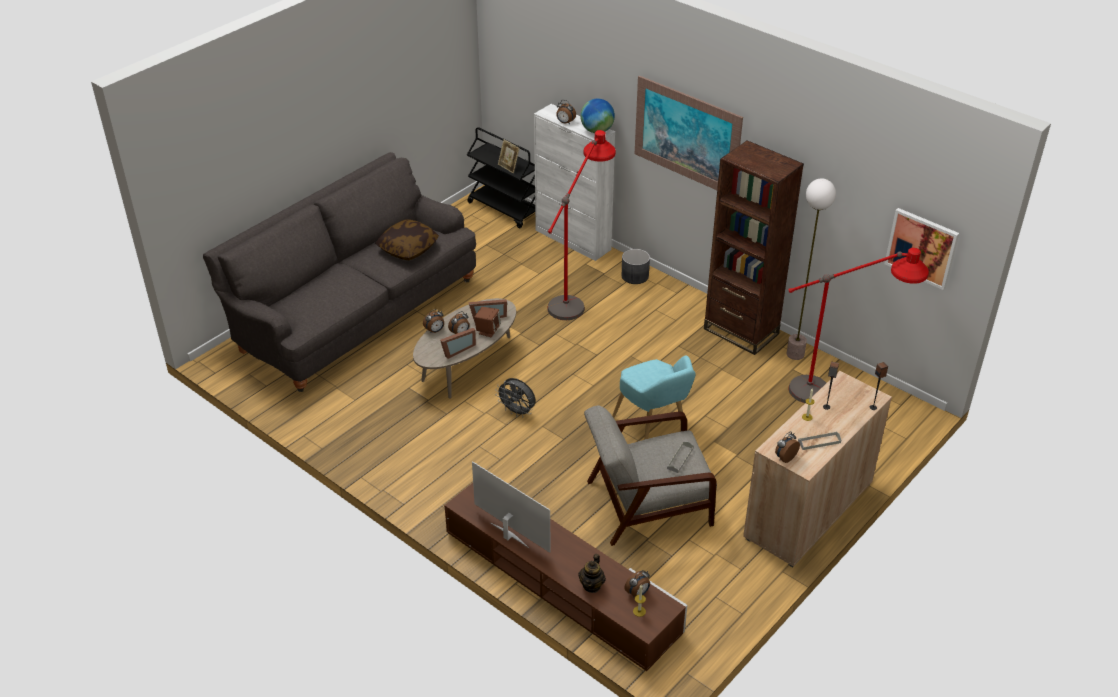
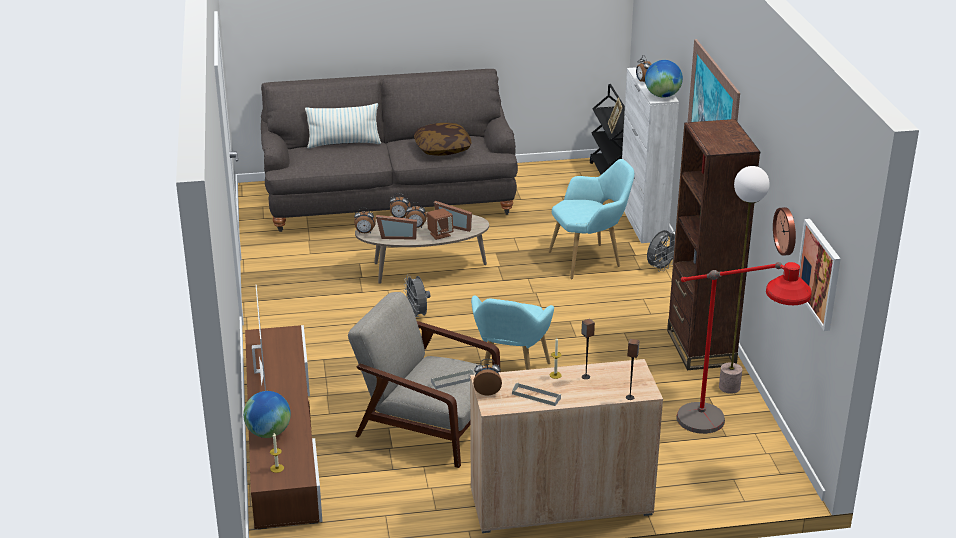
camera: 40 degrees right, 10 degrees down
(314, 281) = (344, 144): none -> pillow
(578, 294) = (589, 260): red floor lamp -> turquoise armchair
(592, 585) = (269, 433): teapot -> globe
(634, 276) = (661, 267): grey planter -> grey fan
(638, 593) = (294, 457): alarm clock -> alarm clock (365, 232)
(854, 220) = (787, 231): none -> wall clock

